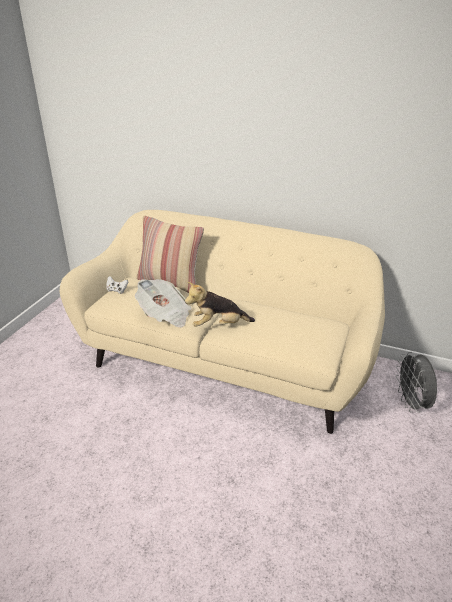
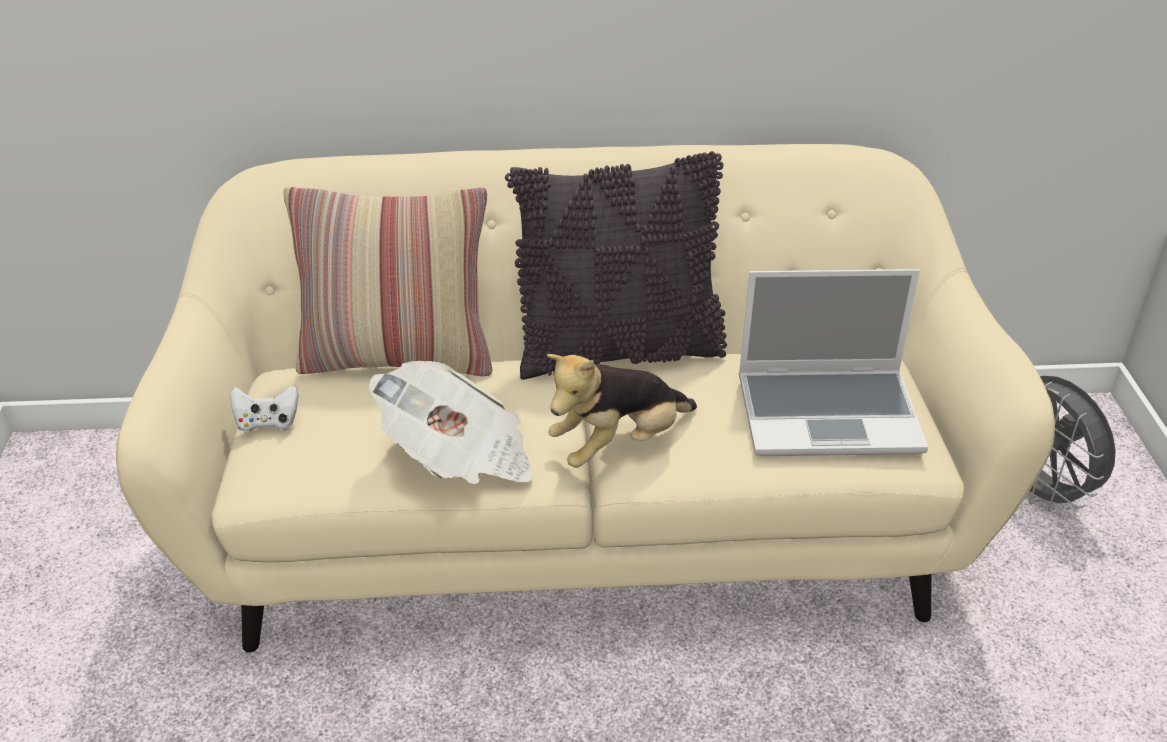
camera: 25 degrees left, 5 degrees up
(243, 298) = (618, 350): none -> black pillow
(301, 336) = (830, 413): none -> laptop

